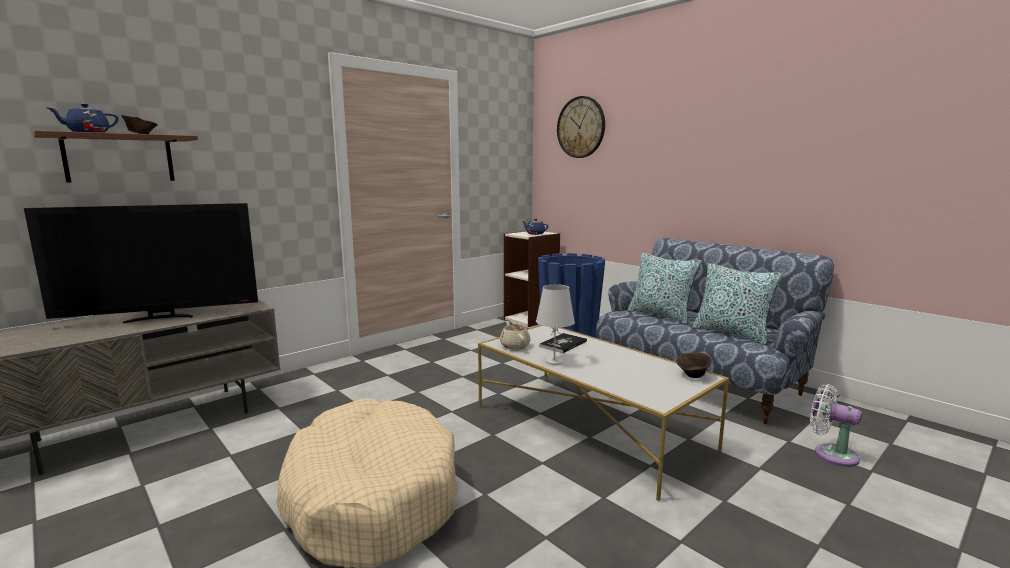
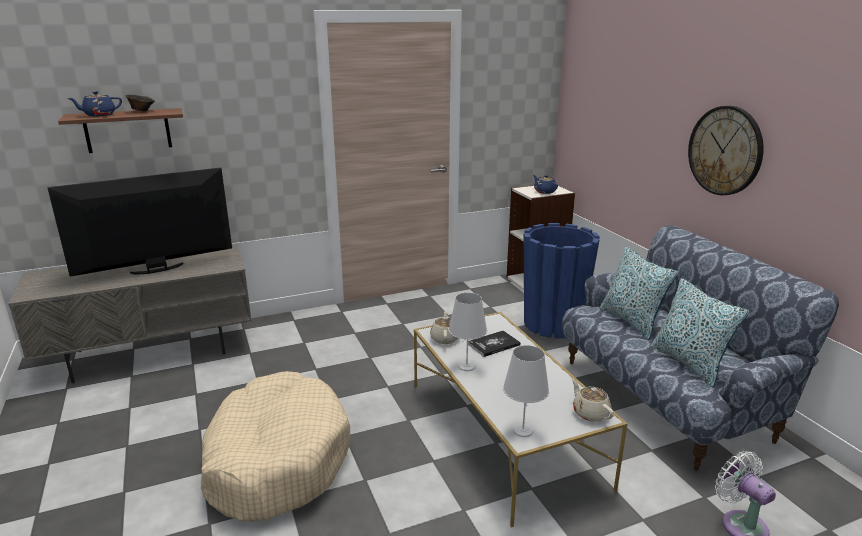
camera: 20 degrees right, 10 degrees up
(161, 318) = (157, 270): television -> television turned 150 degrees clockwise
(581, 127) = (606, 74): wall clock -> wall clock (725, 150)
(651, 397) = (523, 430): none -> white table lamp
(693, 375) = (590, 413): brown bowl -> beige teapot

